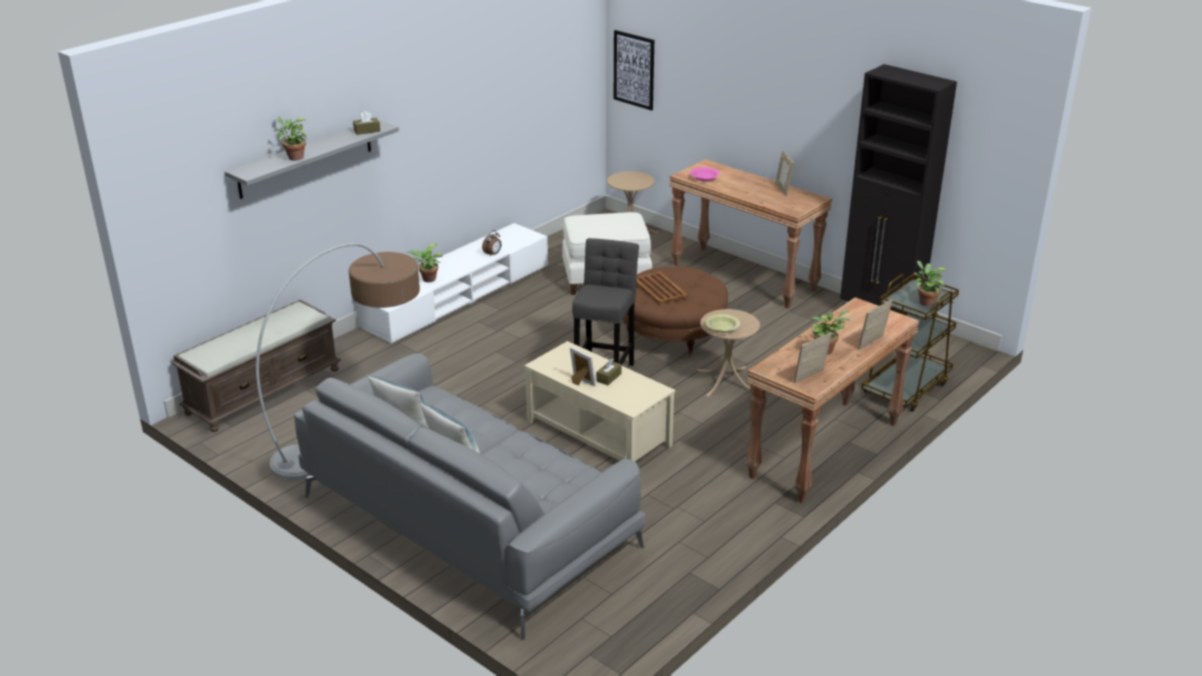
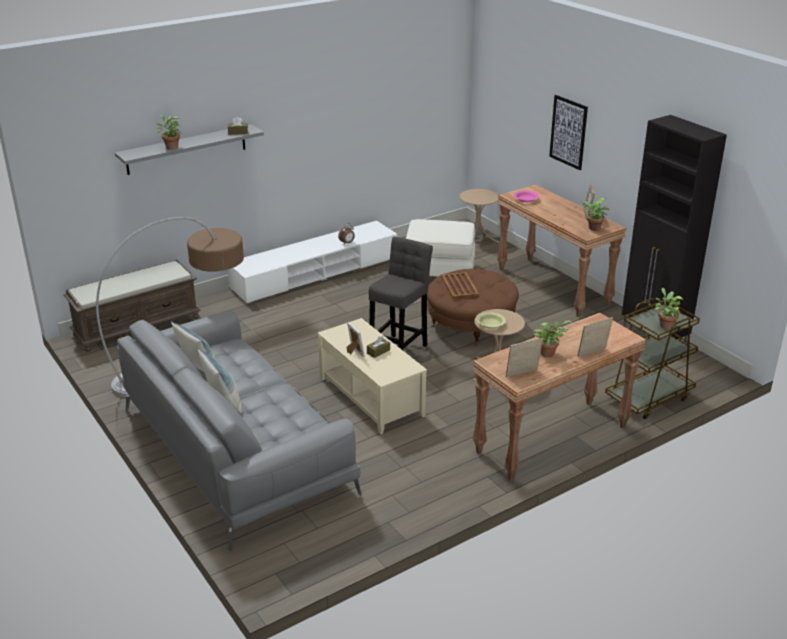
camera: 15 degrees right, 0 degrees up
(427, 280) = (287, 257): potted plant -> potted plant (593, 229)
(634, 70) = (490, 105): picture -> picture (568, 132)

